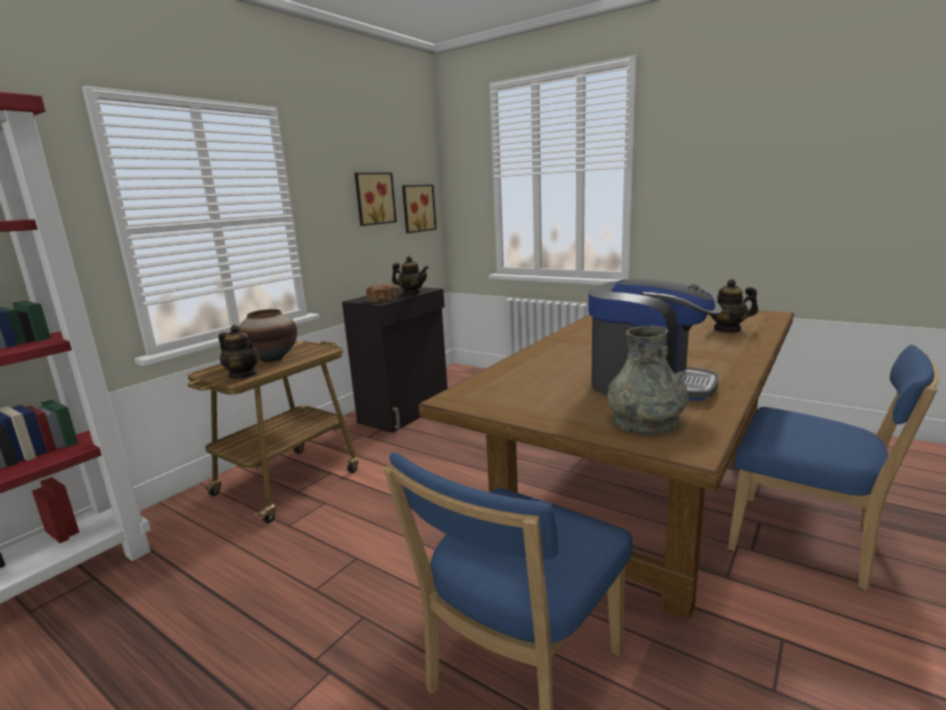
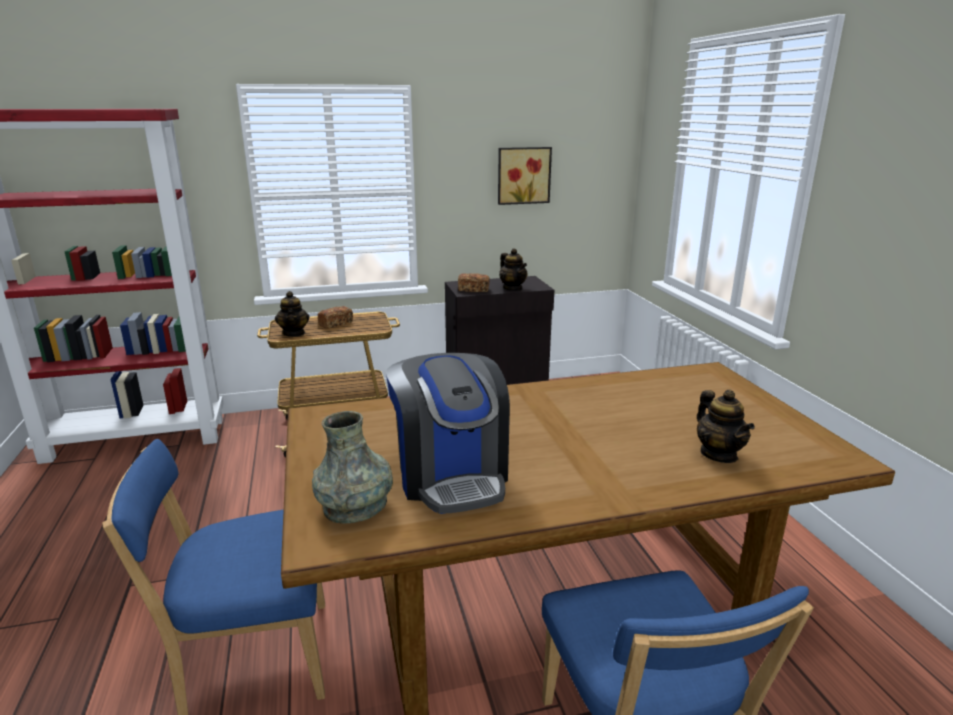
camera: 40 degrees right, 5 degrees up
(271, 358) = (336, 324): vase -> bread
(417, 208) = (588, 187): picture -> none
(727, 329) = (719, 454): teapot -> teapot turned 150 degrees counterclockwise

